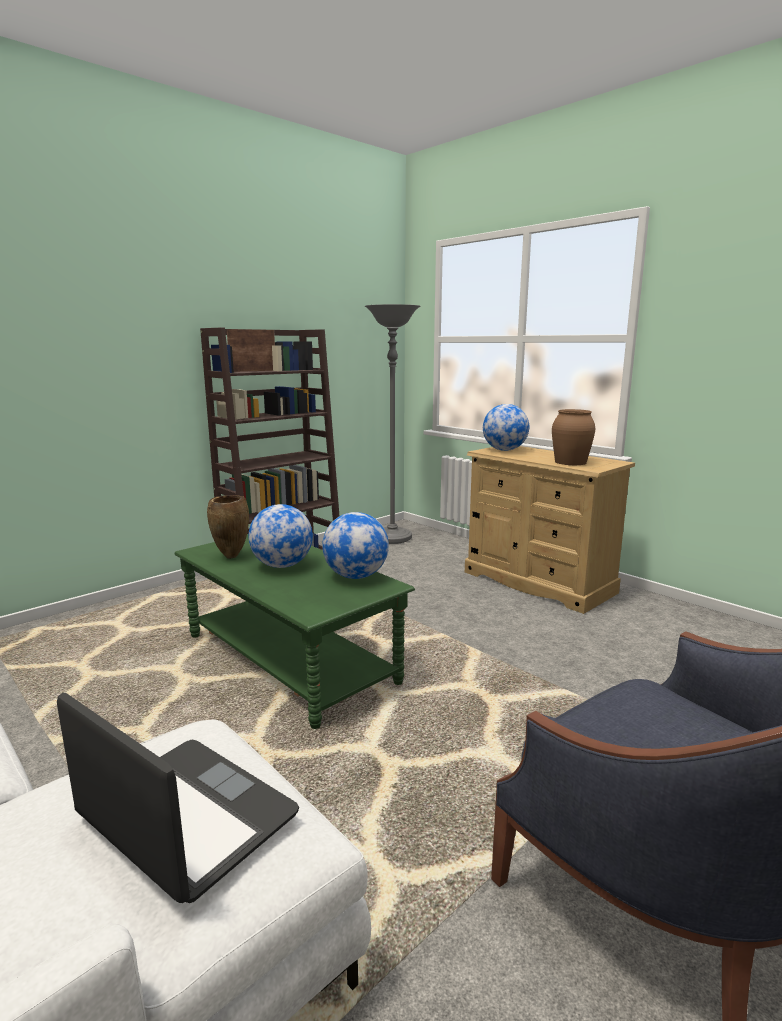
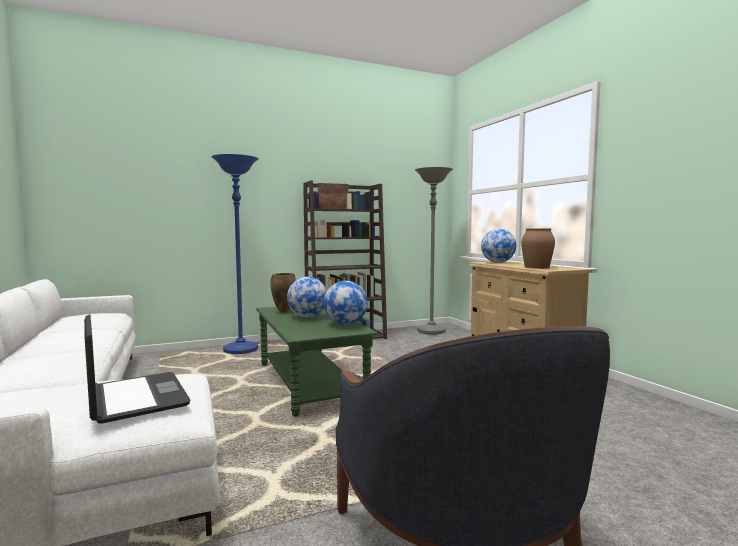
camera: 20 degrees right, 10 degrees down
(132, 611) = (241, 350): none -> blue floor lamp

